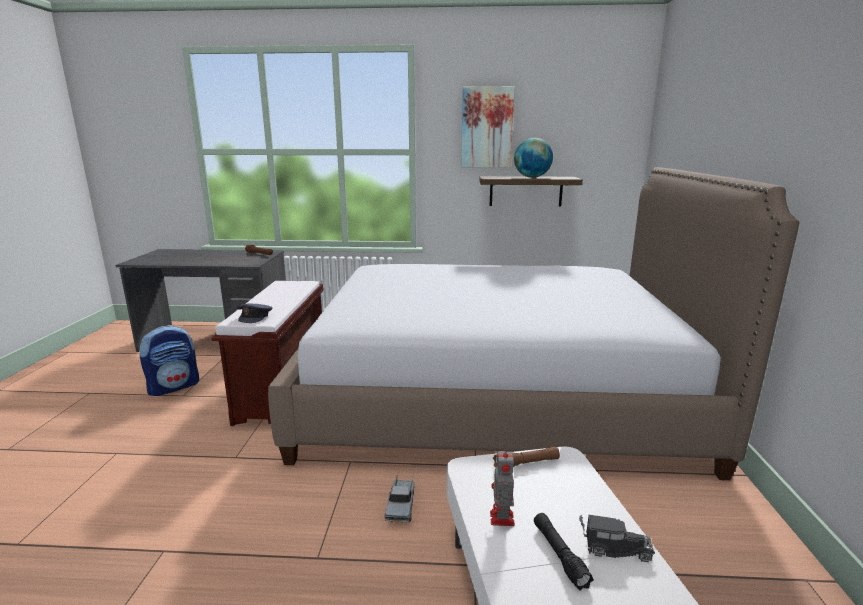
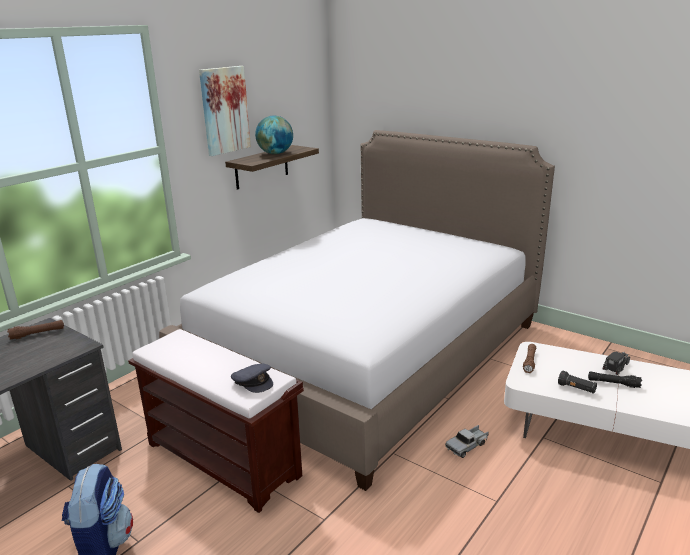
camera: 55 degrees left, 5 degrees up
(401, 505) = (467, 446): toy truck -> toy truck turned 105 degrees clockwise
(502, 519) = (576, 389): toy robot -> black flashlight

